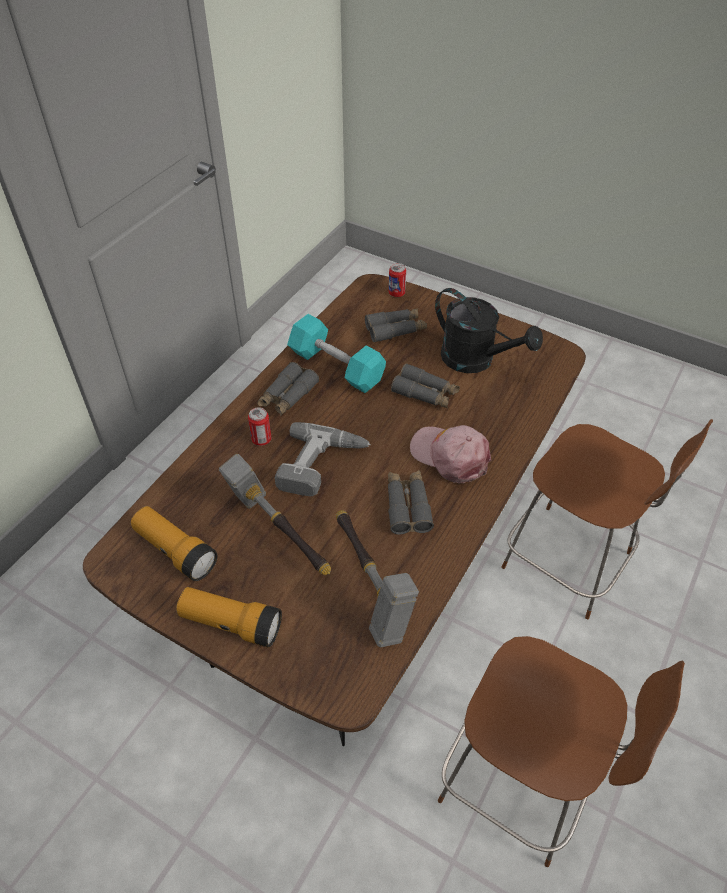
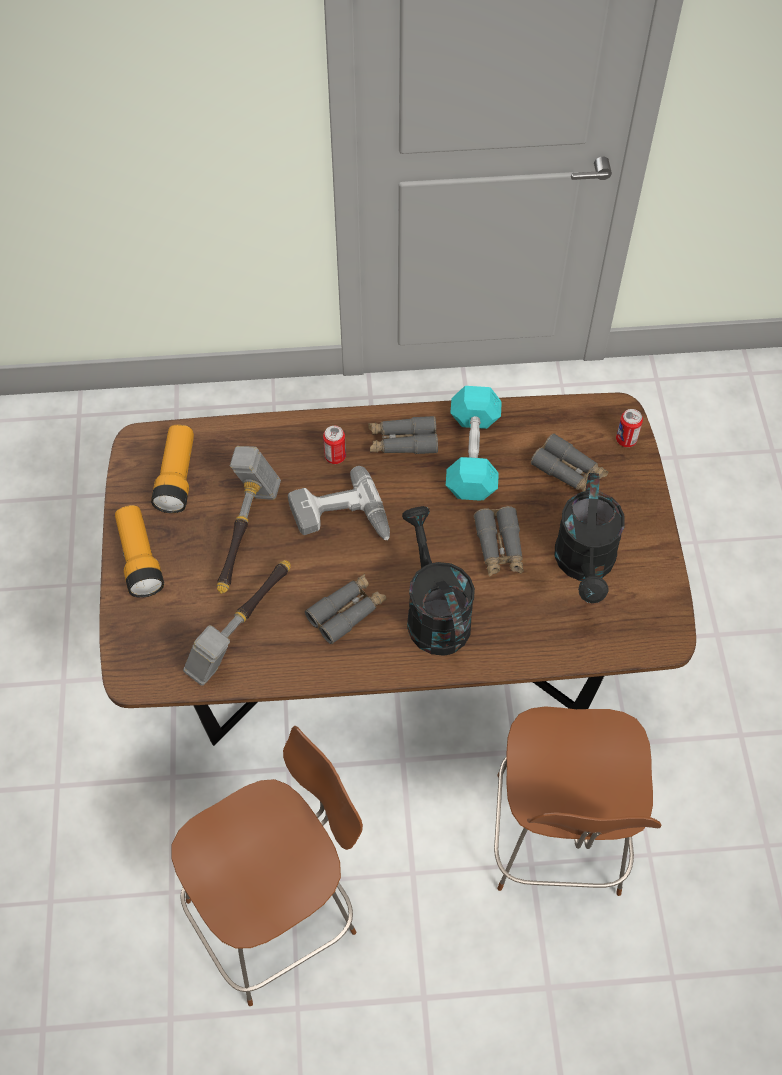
camera: 55 degrees right, 10 degrees up
(450, 456) = (434, 613): pink cap -> black watering can
(521, 783) = (276, 913): brown chair -> brown chair turned 120 degrees counterclockwise

